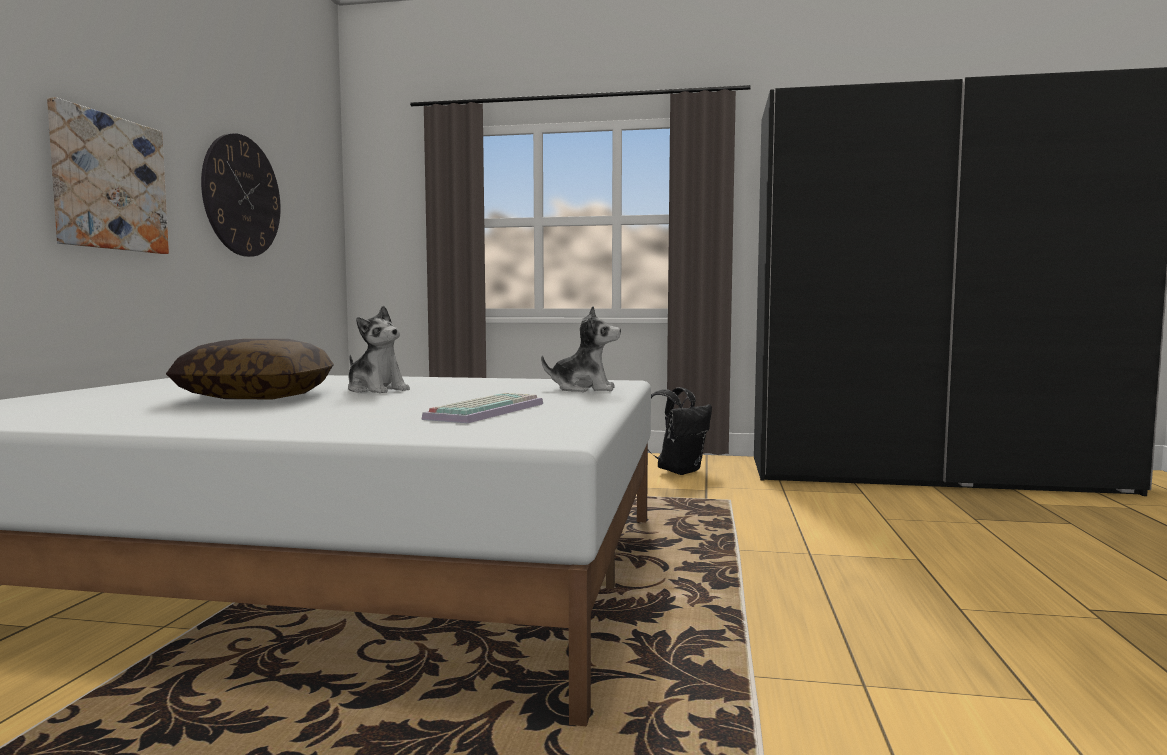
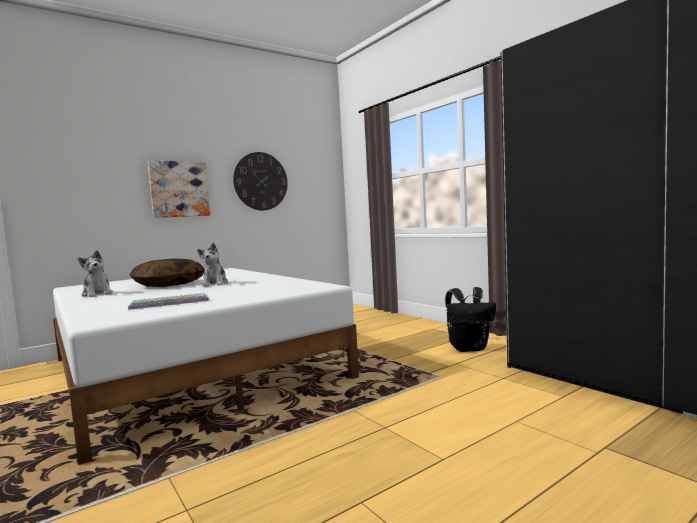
camera: 45 degrees right, 0 degrees up
(584, 389) = (279, 291): plush toy -> plush toy (97, 294)

